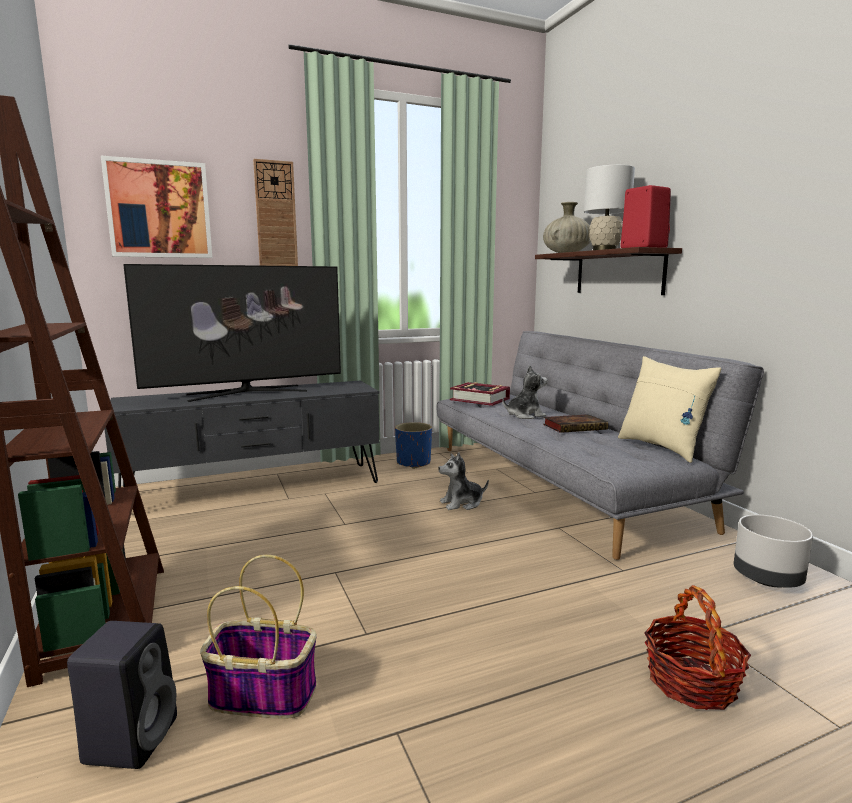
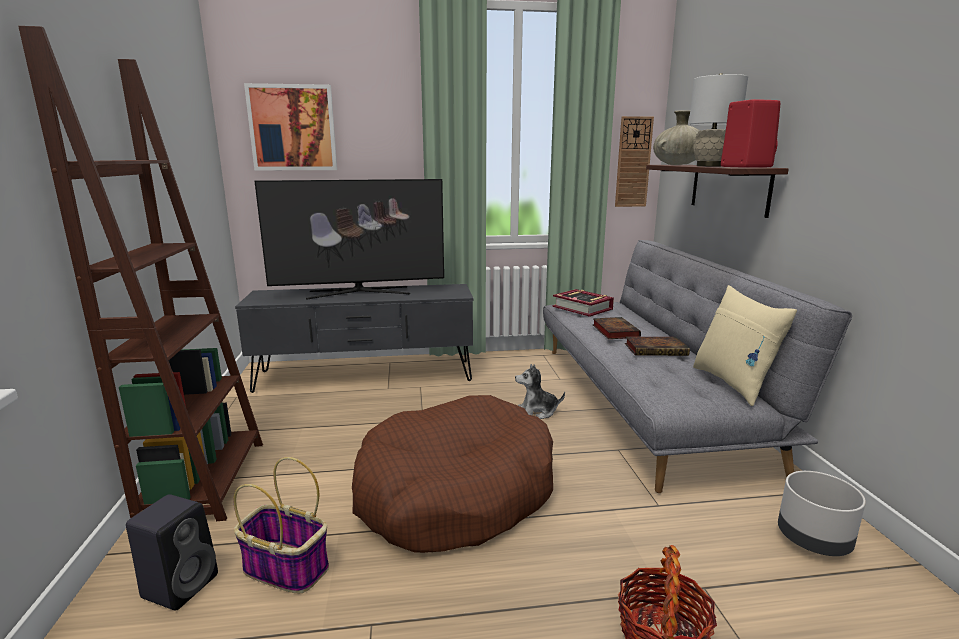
camera: 15 degrees right, 5 degrees up
(276, 214) = (393, 128): wall clock -> wall clock (633, 162)
(414, 463) = (514, 363): blue planter -> none
(419, 587) = (455, 492): none -> brown dog bed
(524, 415) = (614, 331): plush toy -> book

